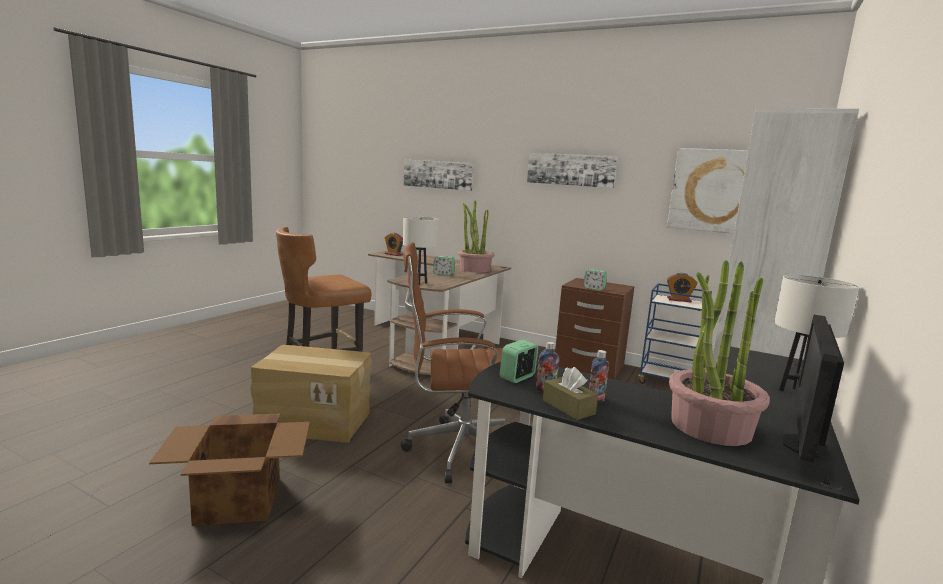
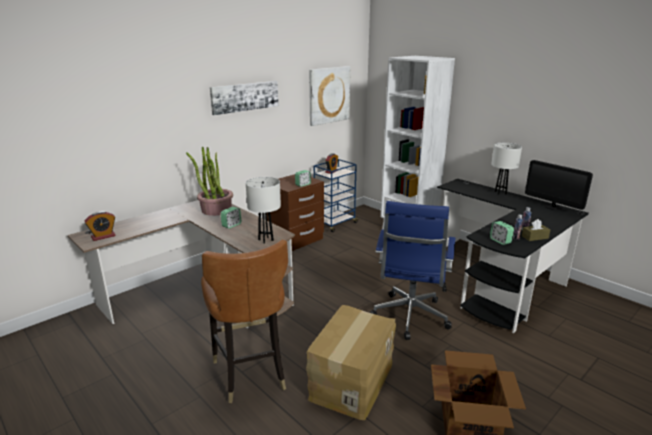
camera: 70 degrees left, 10 degrees up
(438, 174) = (110, 127): picture -> none
(456, 450) = (409, 318): brown office chair -> blue office chair
(710, 427) = (543, 216): potted plant -> none

